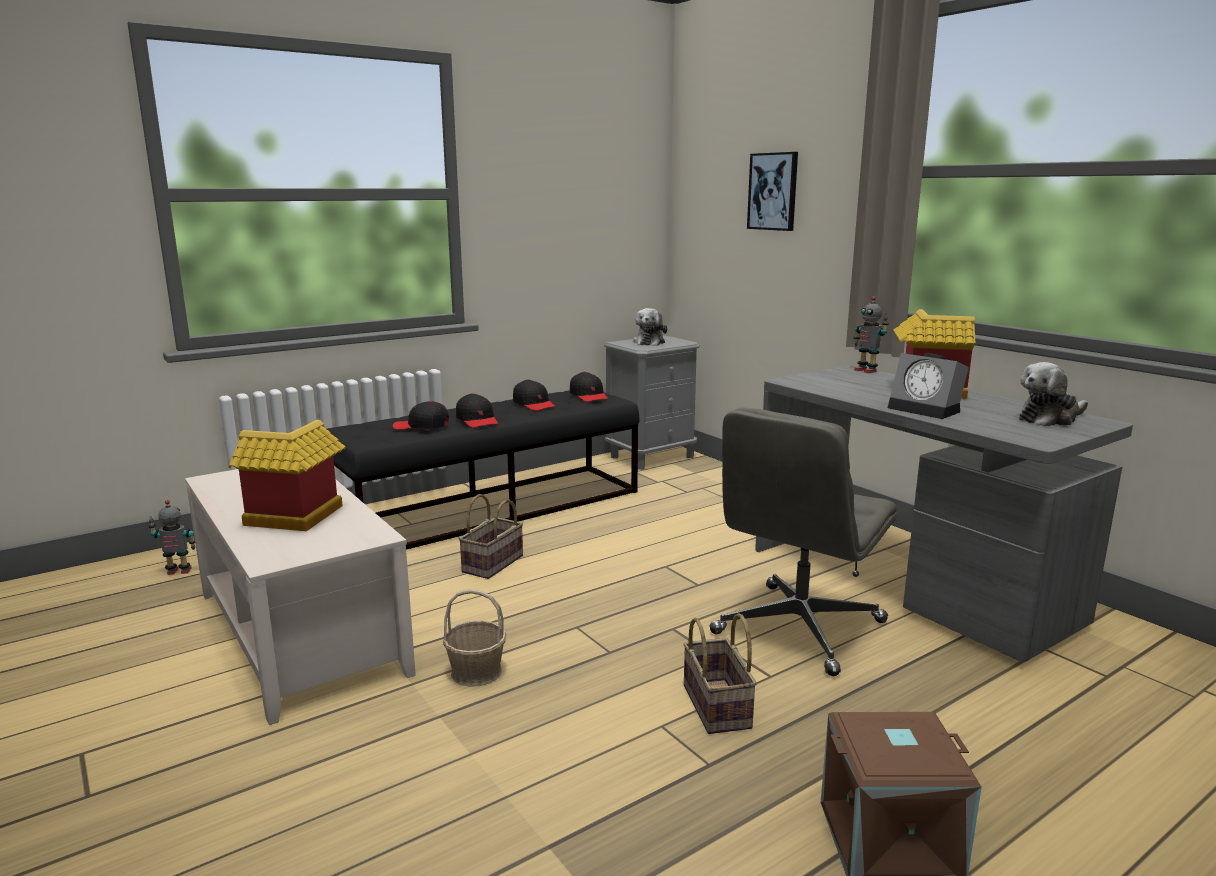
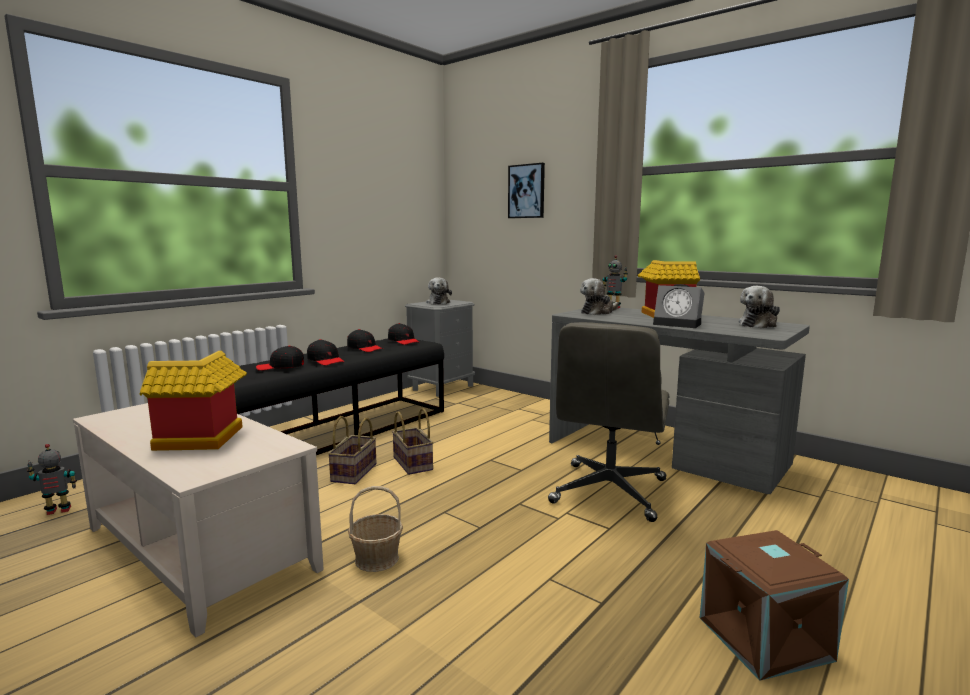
camera: 15 degrees left, 5 degrees down
(719, 707) = (585, 557): basket -> basket (414, 464)
(834, 379) = (598, 312): none -> plush toy

